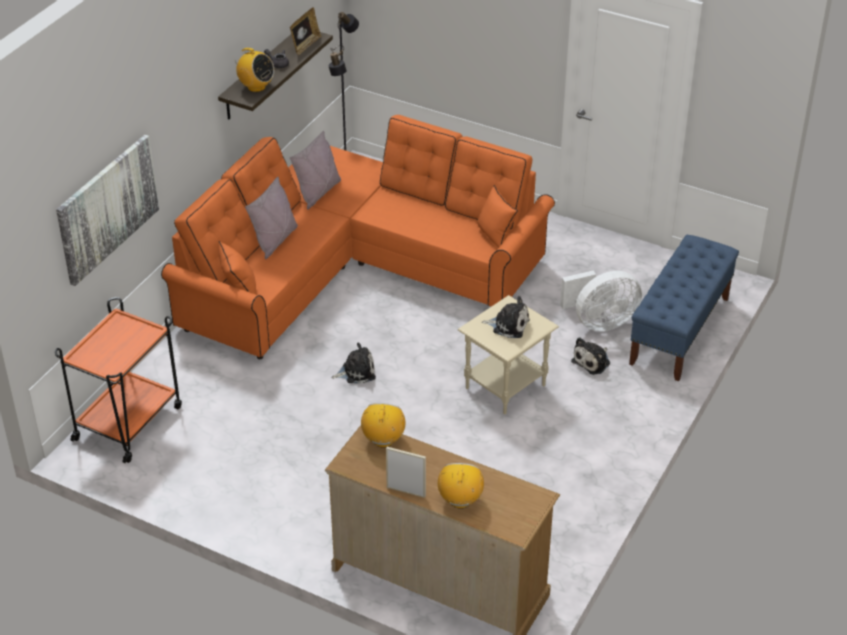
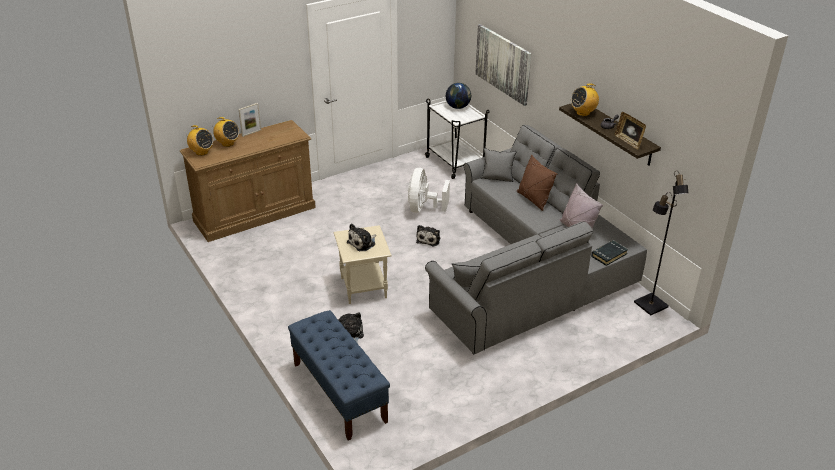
camera: 120 degrees right, 5 degrees down
(98, 349) = (458, 107): none -> globe
(129, 422) = (455, 163): orange cart -> white cart
(275, 241) = (533, 199): purple pillow -> brown pillow
(350, 161) = (608, 255): none -> black book
(353, 269) = (530, 270): orange sofa -> grey sofa
(383, 440) = (290, 137): radio -> radio (201, 152)
(600, 322) = (384, 356): white fan -> white fan (423, 208)

